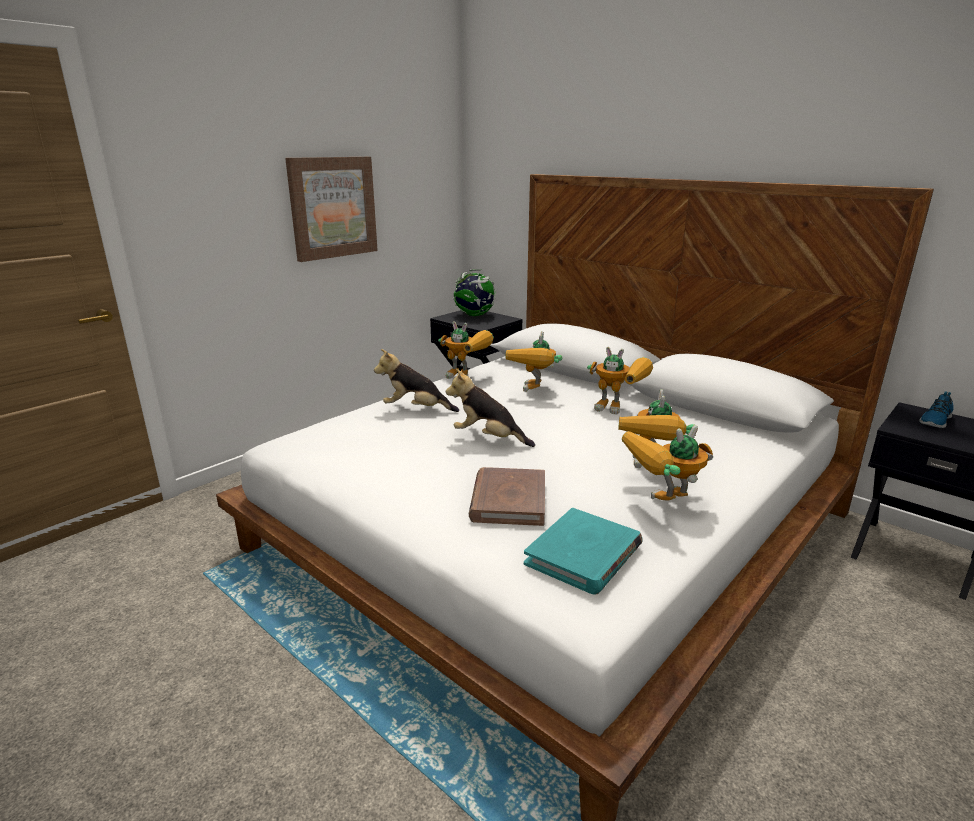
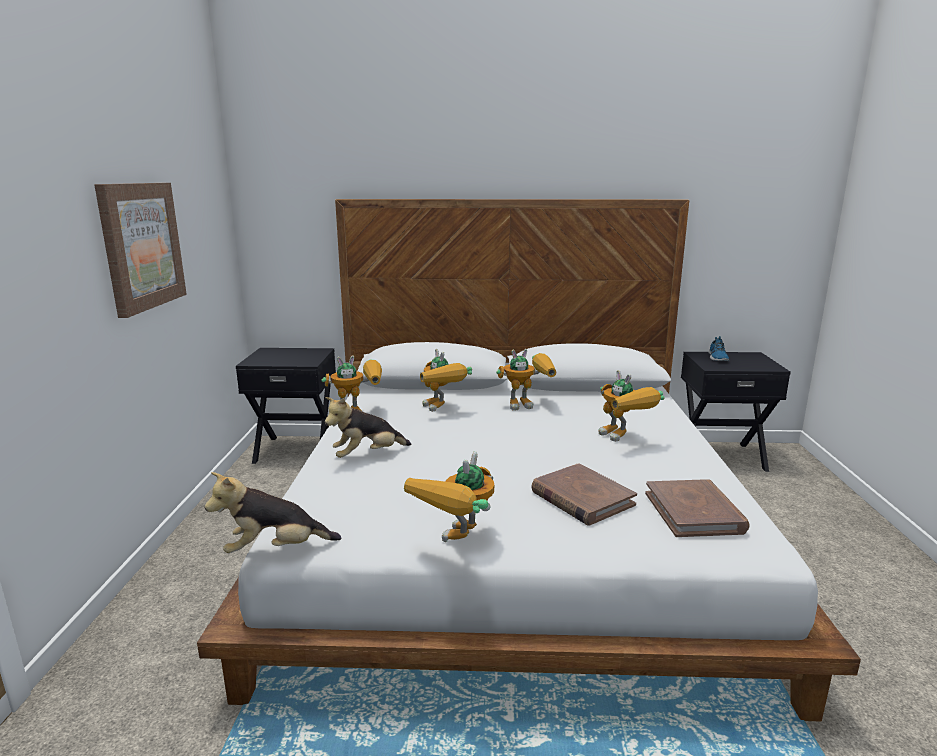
camera: 40 degrees left, 5 degrees down
(474, 315) = (281, 354): globe -> none
(488, 438) = (478, 457): plush toy -> plush toy (275, 550)
(584, 555) = (694, 512): turquoise book -> brown book
(662, 505) = (673, 460): toy robot -> toy robot (459, 545)

